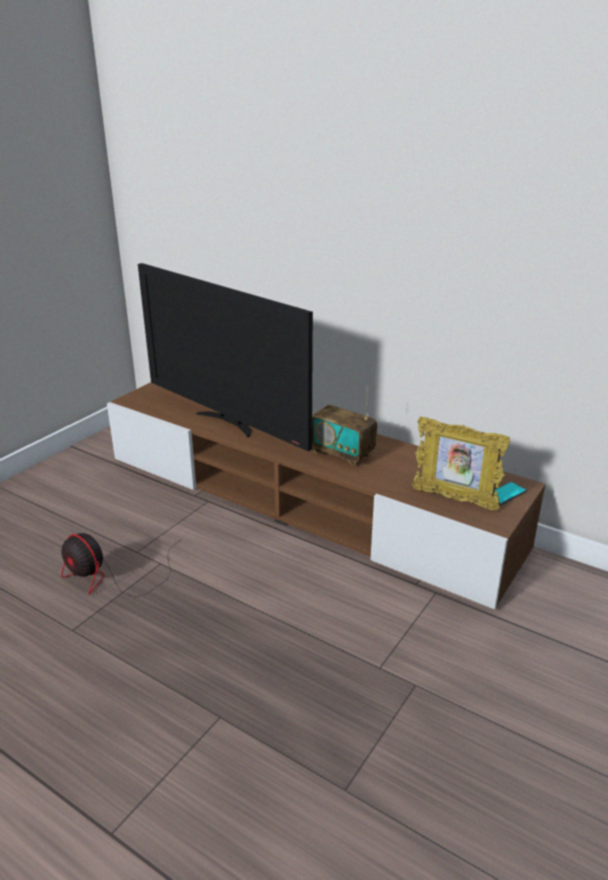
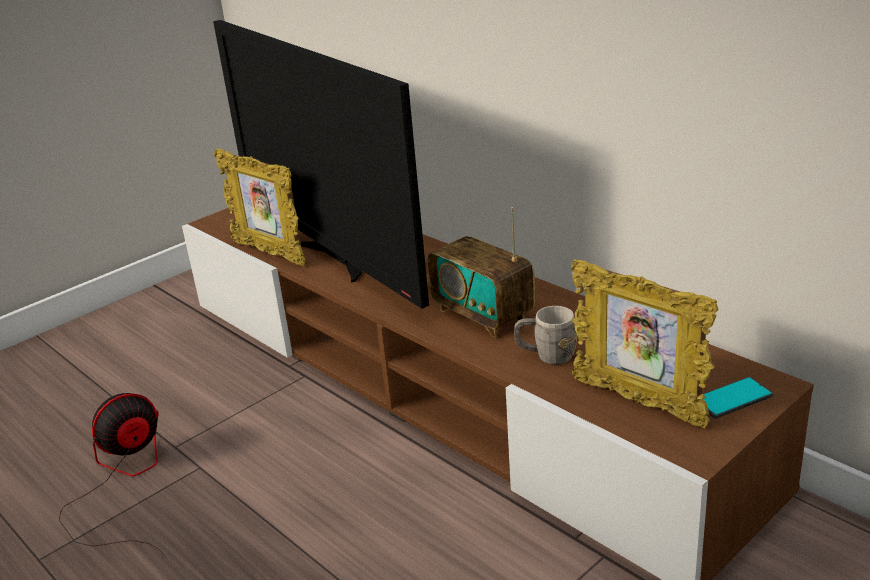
camera: 15 degrees right, 0 degrees up
(111, 577) = (124, 483): fan -> fan turned 90 degrees clockwise
(181, 420) = (269, 253): none -> picture frame
(391, 476) = (546, 356): none -> grey mug

